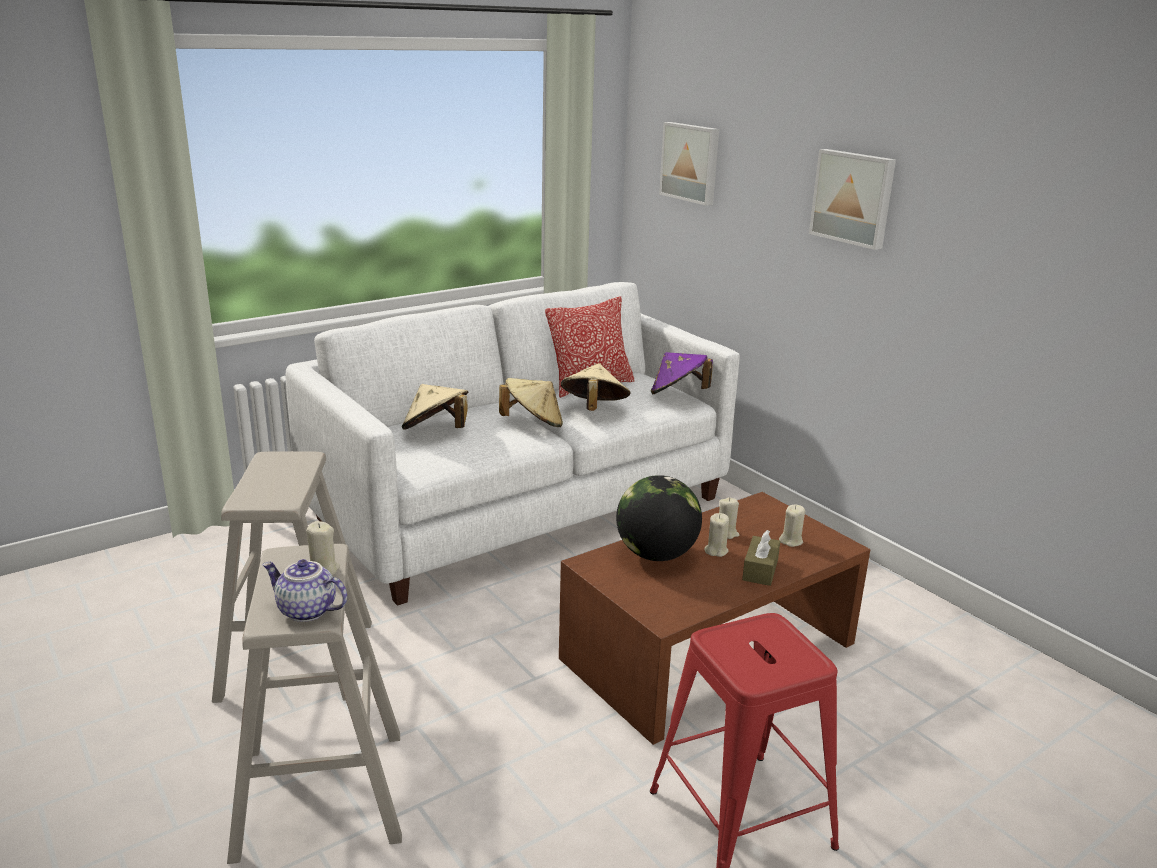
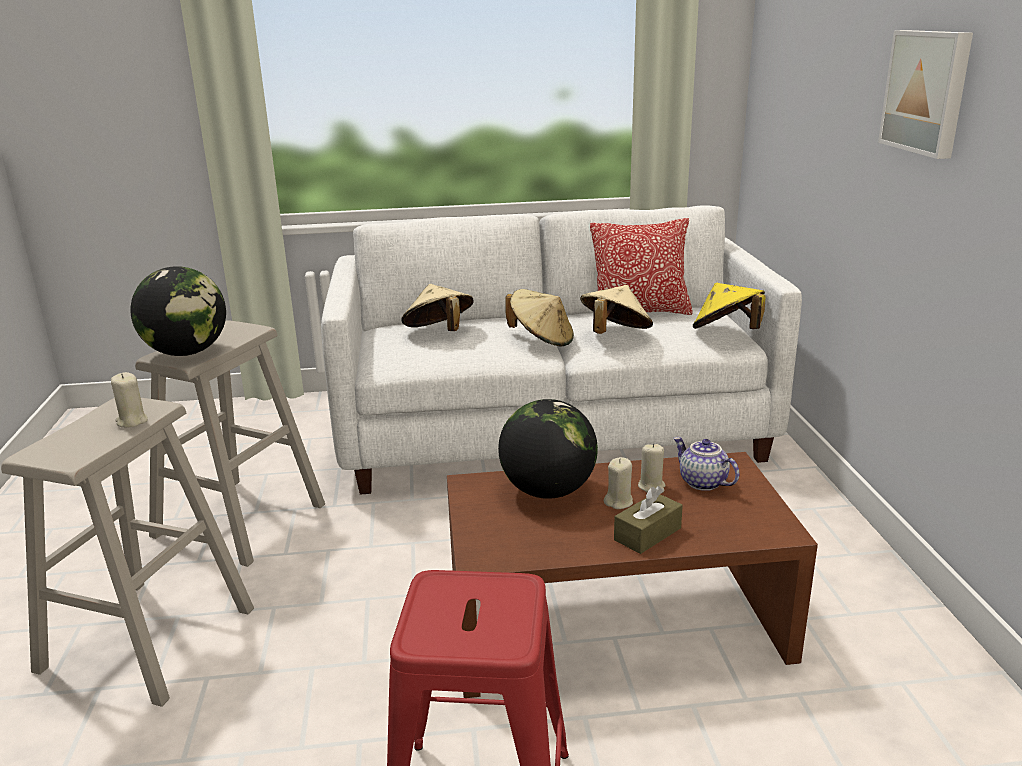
camera: 30 degrees right, 0 degrees up
(270, 493) = (187, 352): none -> globe
(305, 611) = (70, 451): teapot -> teapot (701, 482)
(678, 394) = (726, 332): purple hat -> yellow hat
(691, 162) = (794, 67): picture -> none
(791, 541) = (721, 511): beige candle -> none

